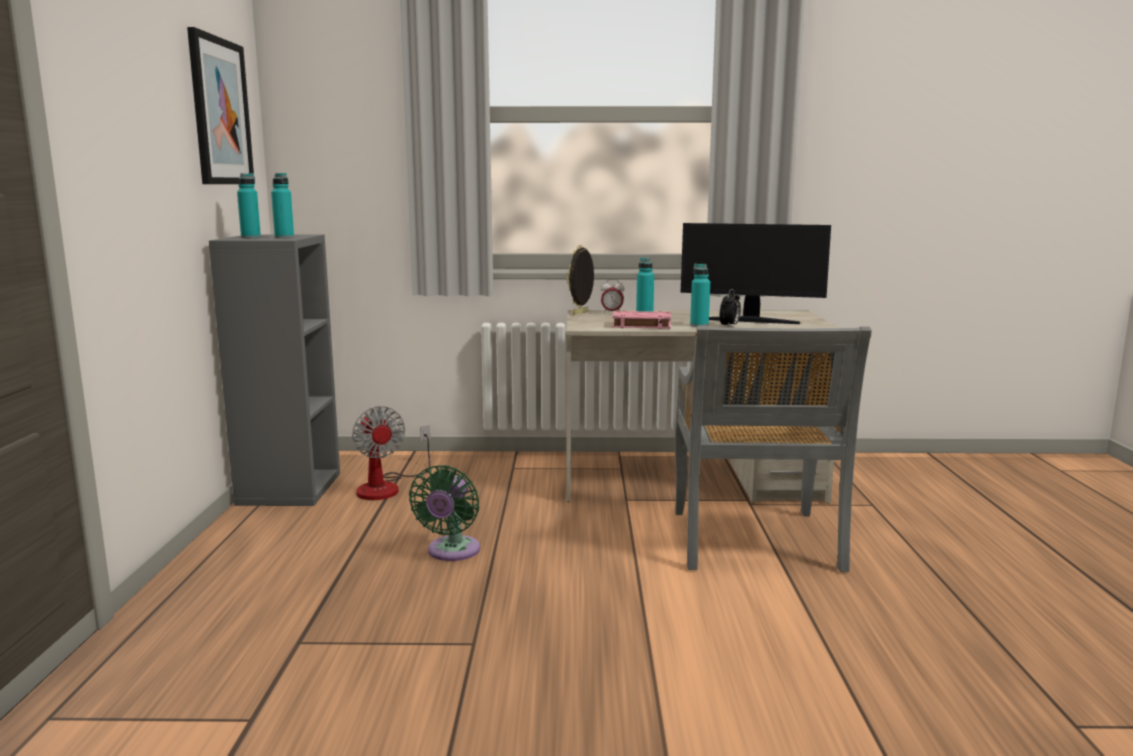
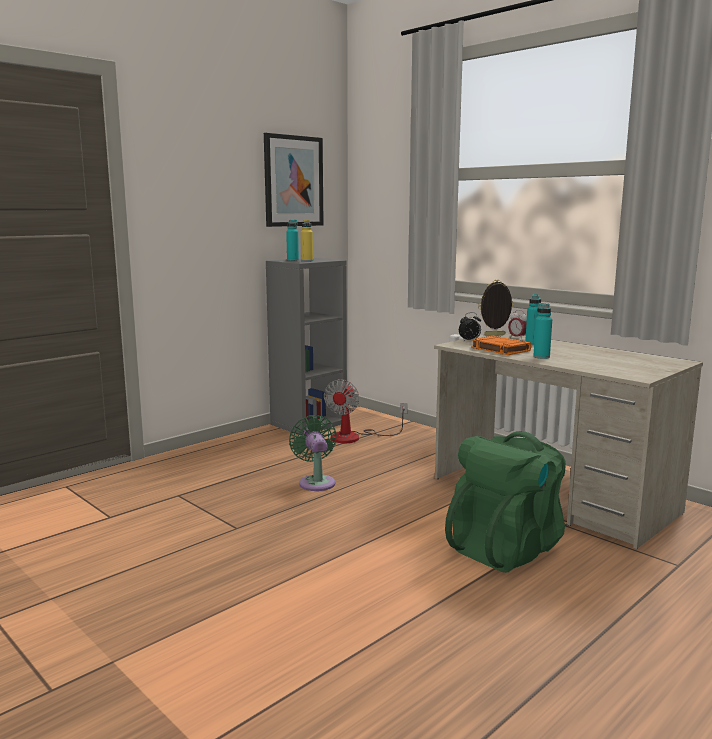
camera: 45 degrees right, 0 degrees up
(284, 237) = (307, 261): turquoise bottle -> yellow bottle
(451, 552) = (316, 482): green fan -> green fan turned 105 degrees clockwise
(640, 325) = (499, 349): pink book -> orange book
(729, 326) = (563, 361): alarm clock -> alarm clock (469, 341)
(750, 321) = (601, 361): monitor -> none
(754, 542) = (506, 548): grey chair -> green backpack

